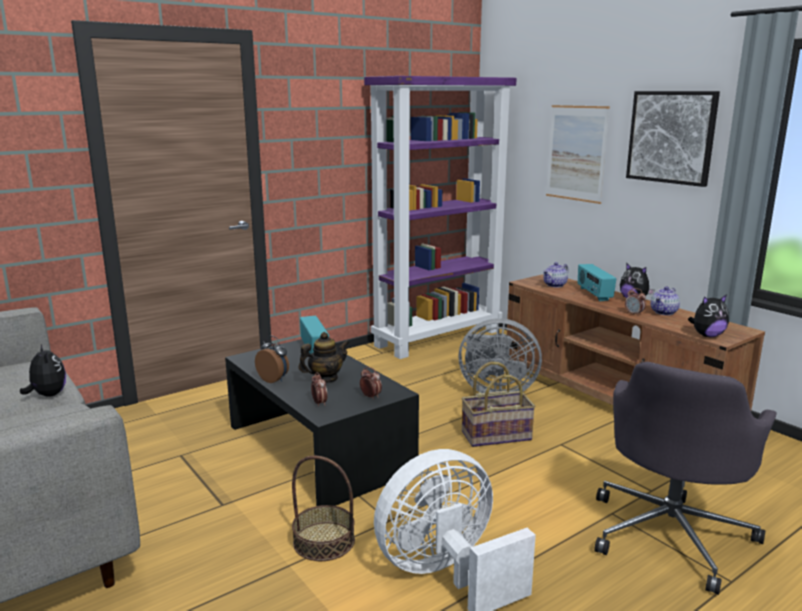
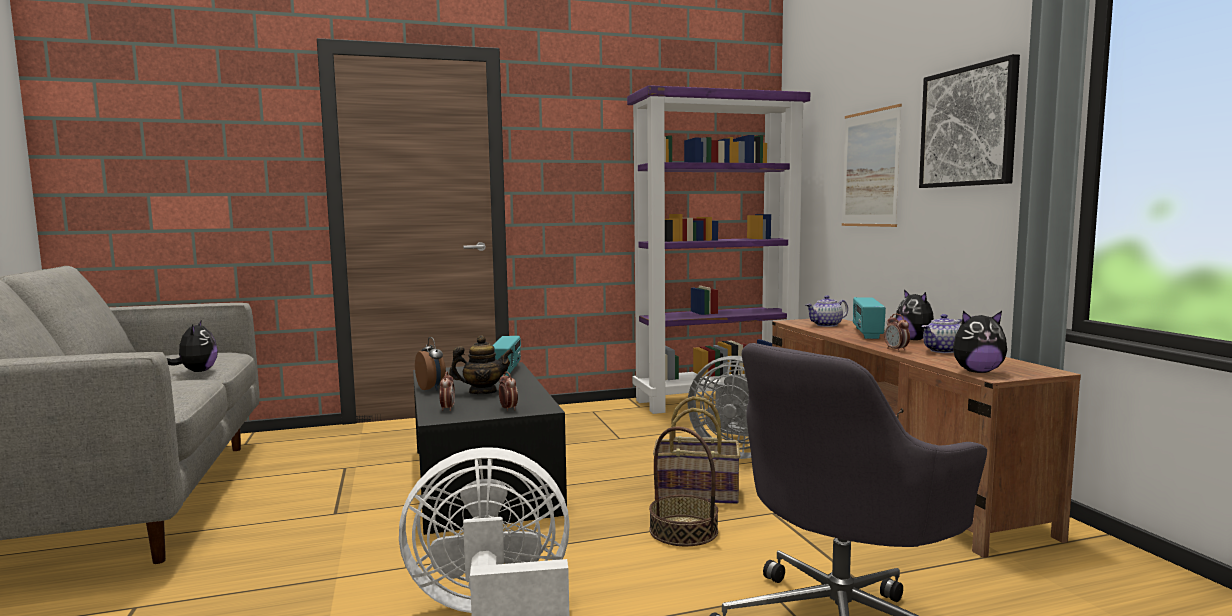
camera: 20 degrees right, 10 degrees down
(324, 541) = (396, 562): basket -> basket (683, 530)

